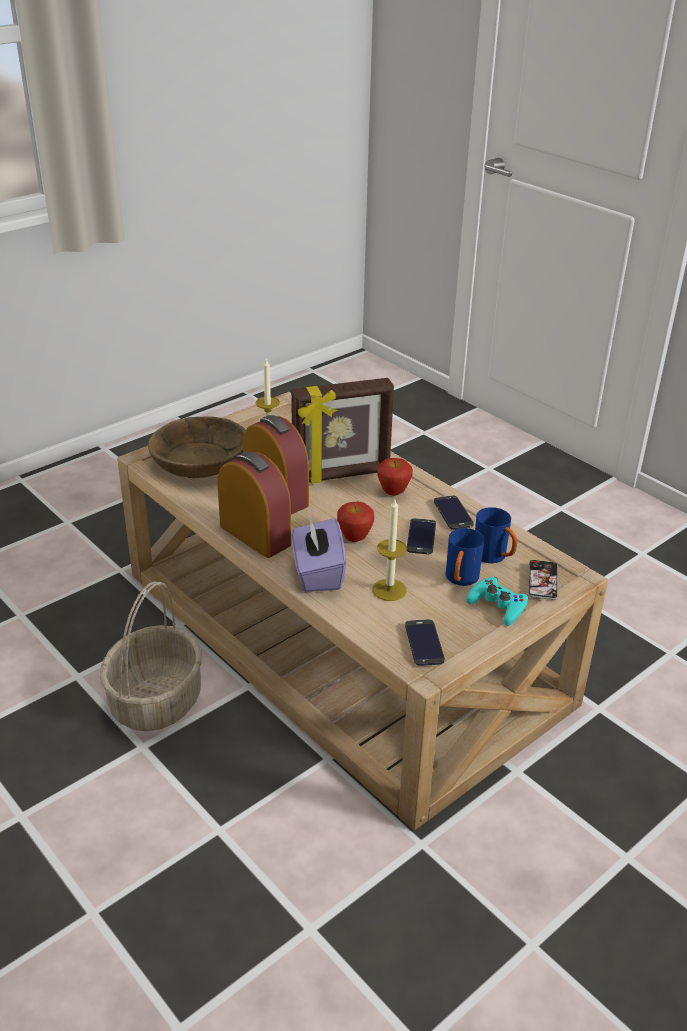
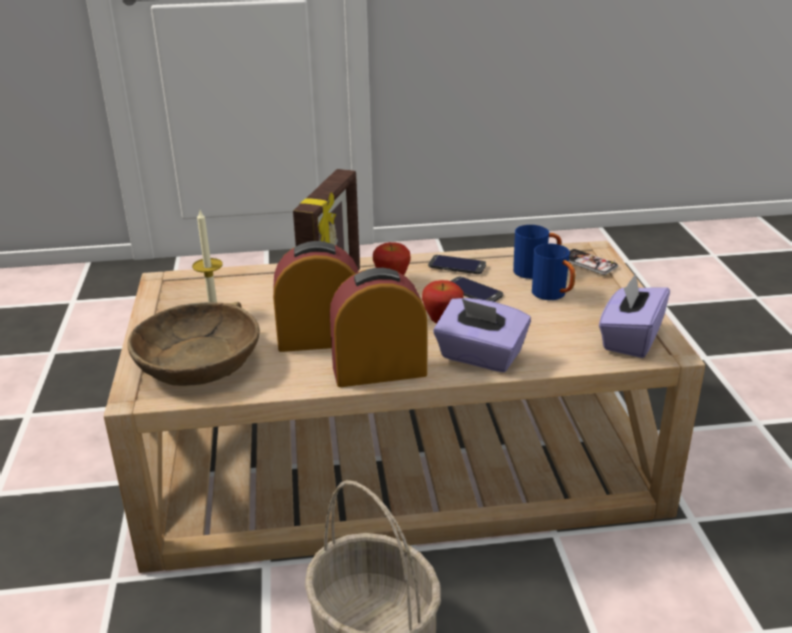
camera: 55 degrees left, 5 degrees down
(389, 590) = (537, 331): candle -> none
(424, 643) = (630, 339): phone -> purple tissue box
(497, 605) = (604, 291): turquoise game controller -> none

